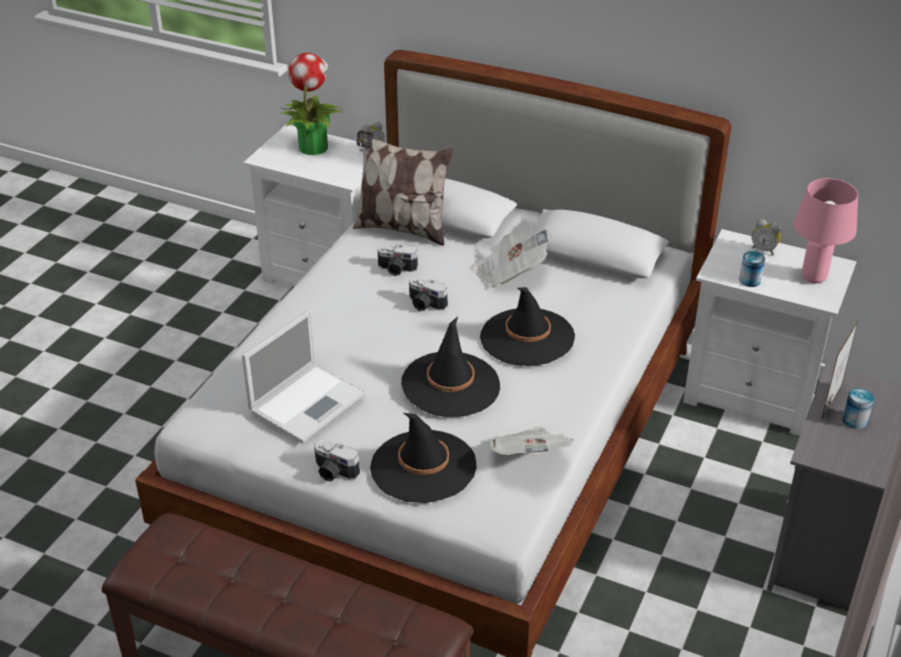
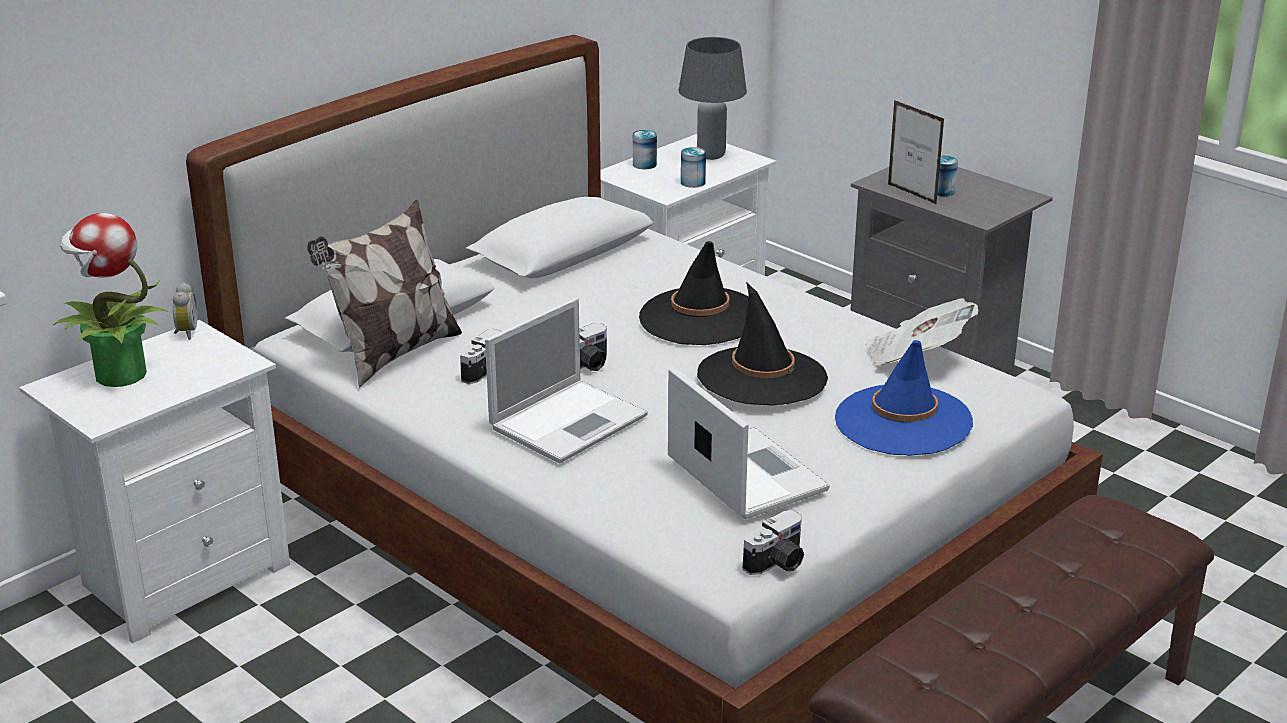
camera: 70 degrees left, 10 degrees down
(334, 472) = (886, 481): camera -> camera (778, 563)
(347, 315) = (570, 420): none -> laptop
(423, 467) = (903, 421): black hat -> blue hat
(510, 272) = (558, 304): newspaper -> none
(764, 250) = (644, 164): alarm clock -> can
(814, 277) = (711, 155): pink table lamp -> grey table lamp

